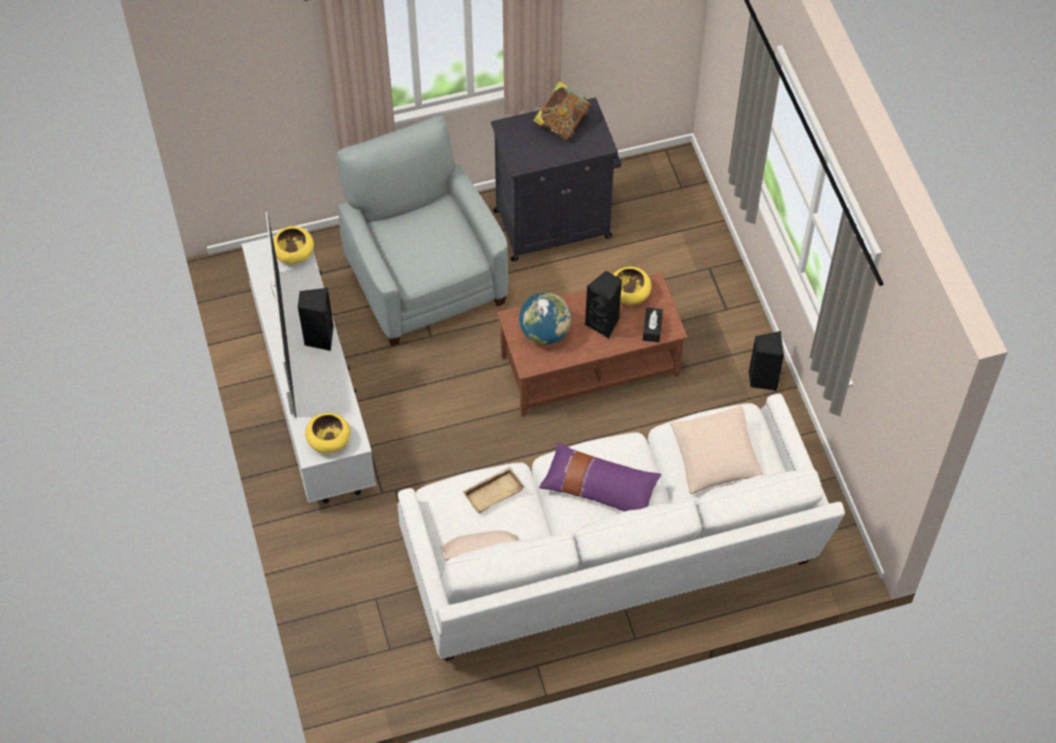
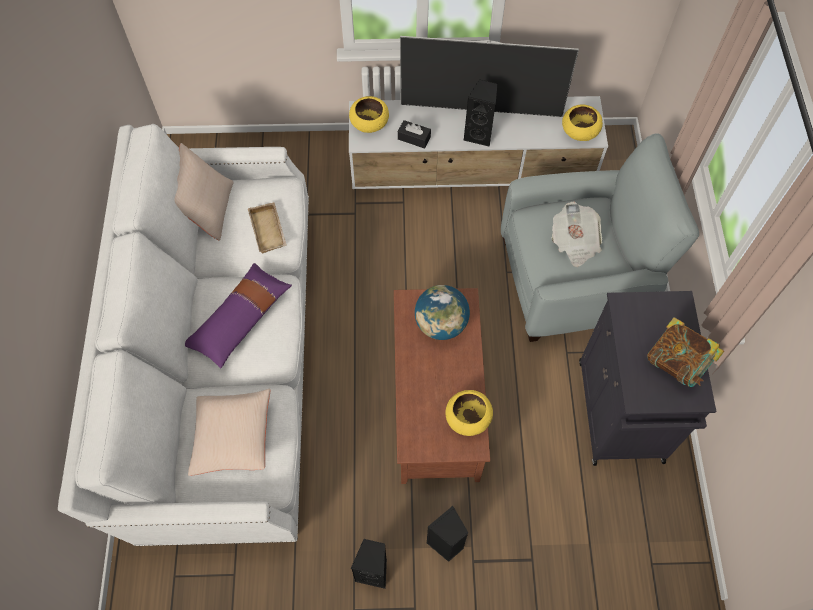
camera: 105 degrees right, 5 degrees up
(430, 238) = (574, 242): none -> newspaper
(604, 323) = (437, 382): black speaker -> black speaker (446, 543)
(652, 328) = (417, 429): black tissue box -> black tissue box (414, 138)

